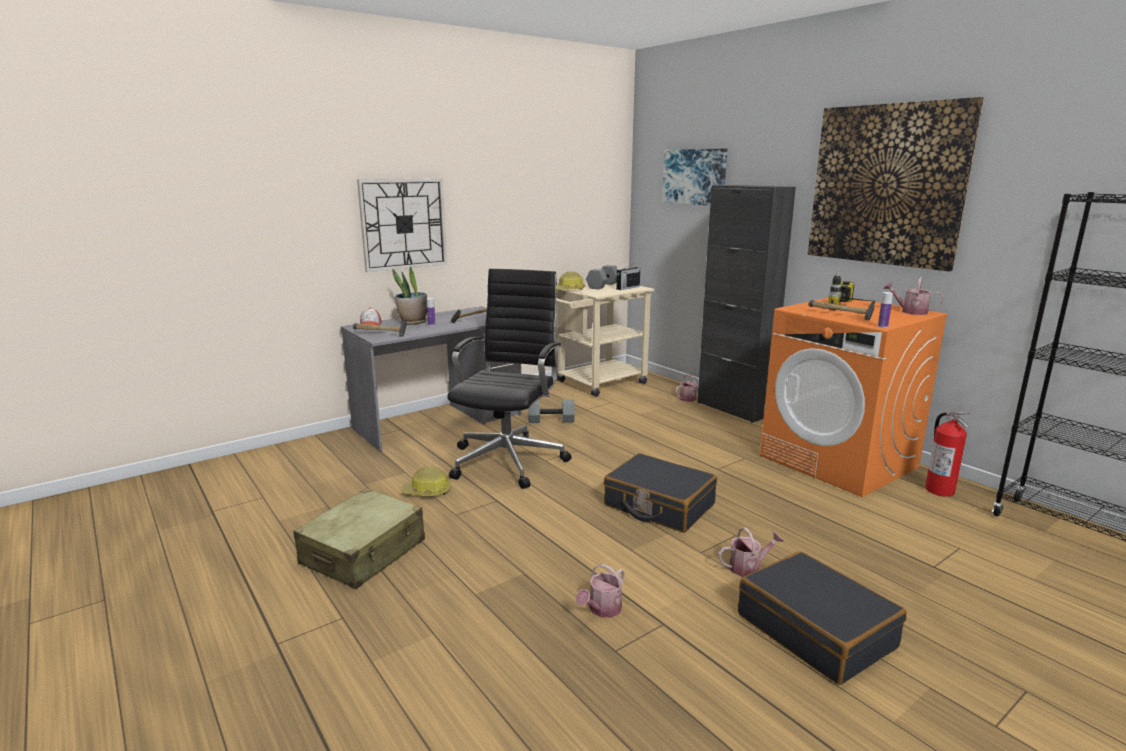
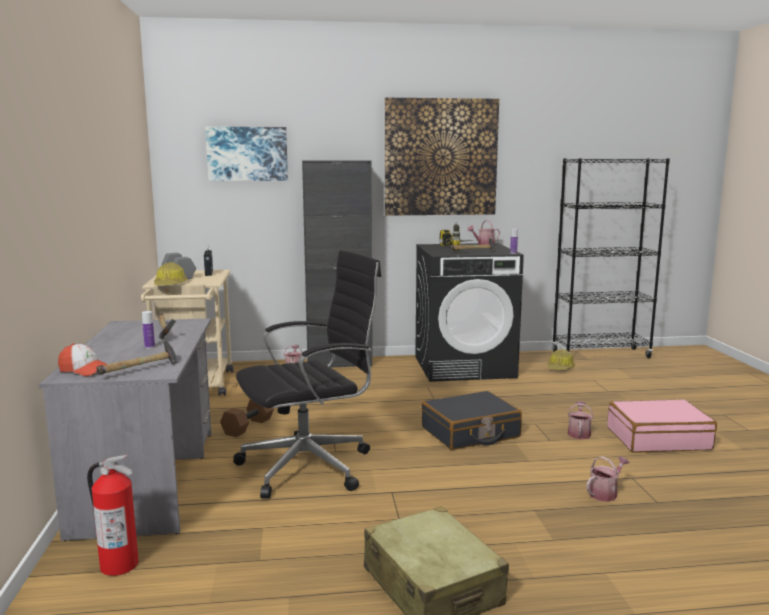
camera: 60 degrees left, 5 degrees down
(403, 224) = (58, 218): wall clock -> none
(413, 322) = (115, 352): potted plant -> none
(427, 492) = (330, 523): hard hat -> hard hat (560, 368)
(509, 459) = (310, 466): black office chair -> black office chair turned 105 degrees clockwise
(551, 420) = (247, 426): grey dumbbell -> brown dumbbell
(602, 610) = (605, 493): watering can -> watering can turned 105 degrees counterclockwise
(816, 630) = (658, 438): black suitcase -> pink suitcase
(839, 461) = (464, 367): orange washing machine -> black washing machine
(939, 490) = (527, 360): fire extinguisher -> fire extinguisher (119, 565)

